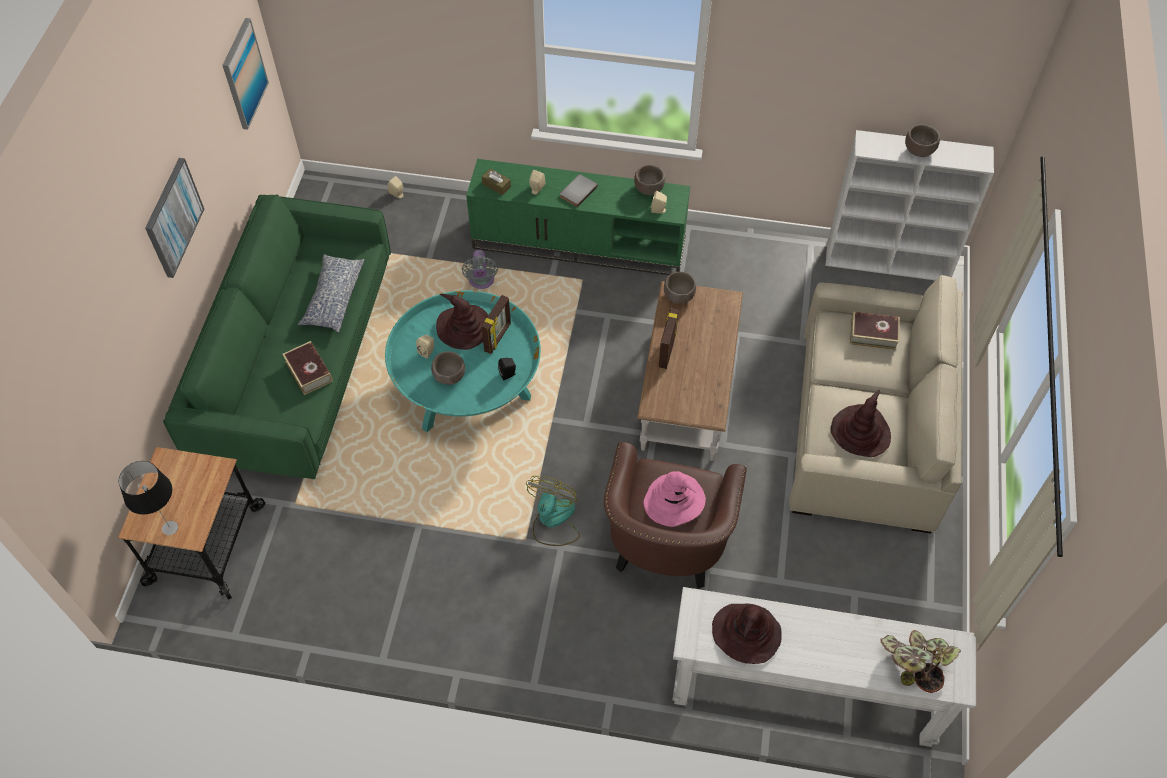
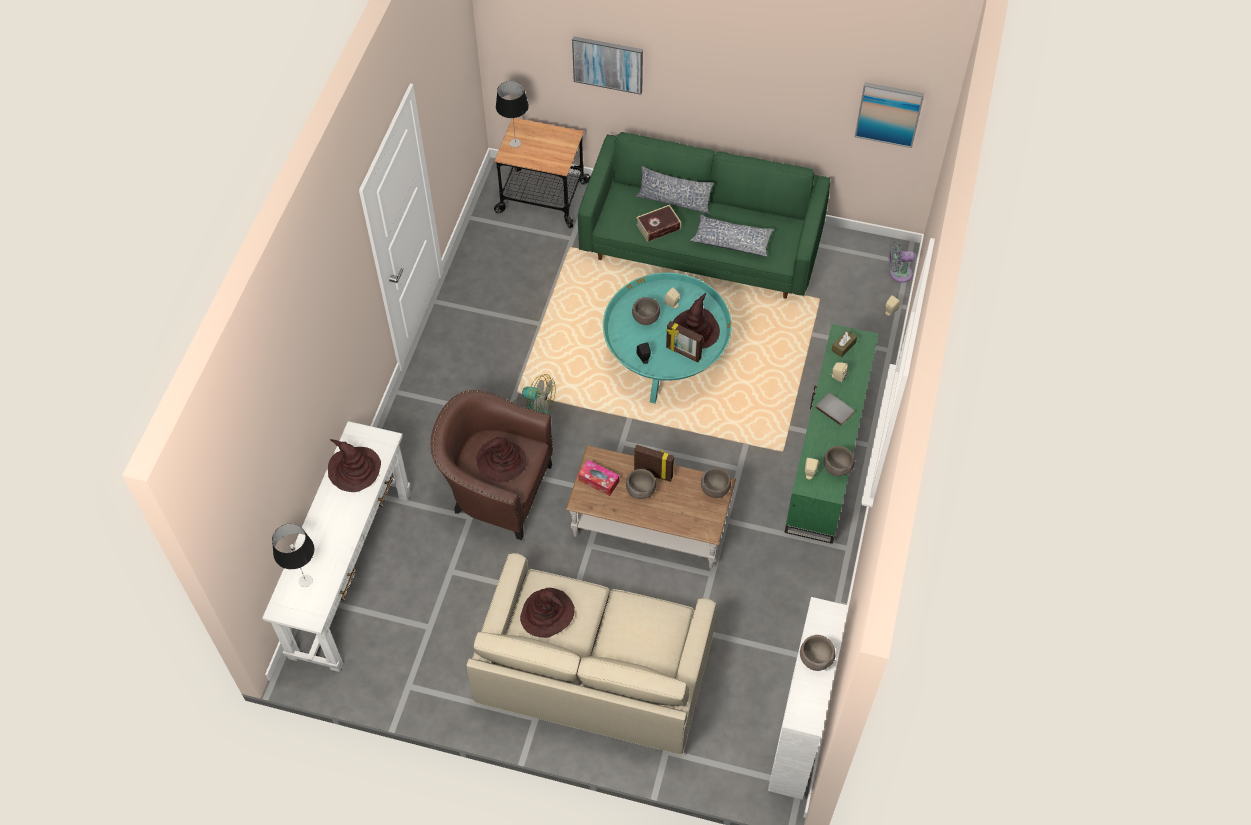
camera: 95 degrees right, 0 degrees up
(173, 217) = (723, 79): picture -> picture (608, 64)
(267, 359) = (674, 201): none -> pillow
(481, 282) = (783, 372): grey fan -> grey fan (898, 273)
(674, 501) = (501, 461): pink hat -> brown hat
(684, 401) = (598, 481): none -> tissue box
(691, 361) = (640, 491): none -> brown bowl
(873, 334) = (655, 646): book -> none
(913, 664) = (305, 580): potted plant -> table lamp

